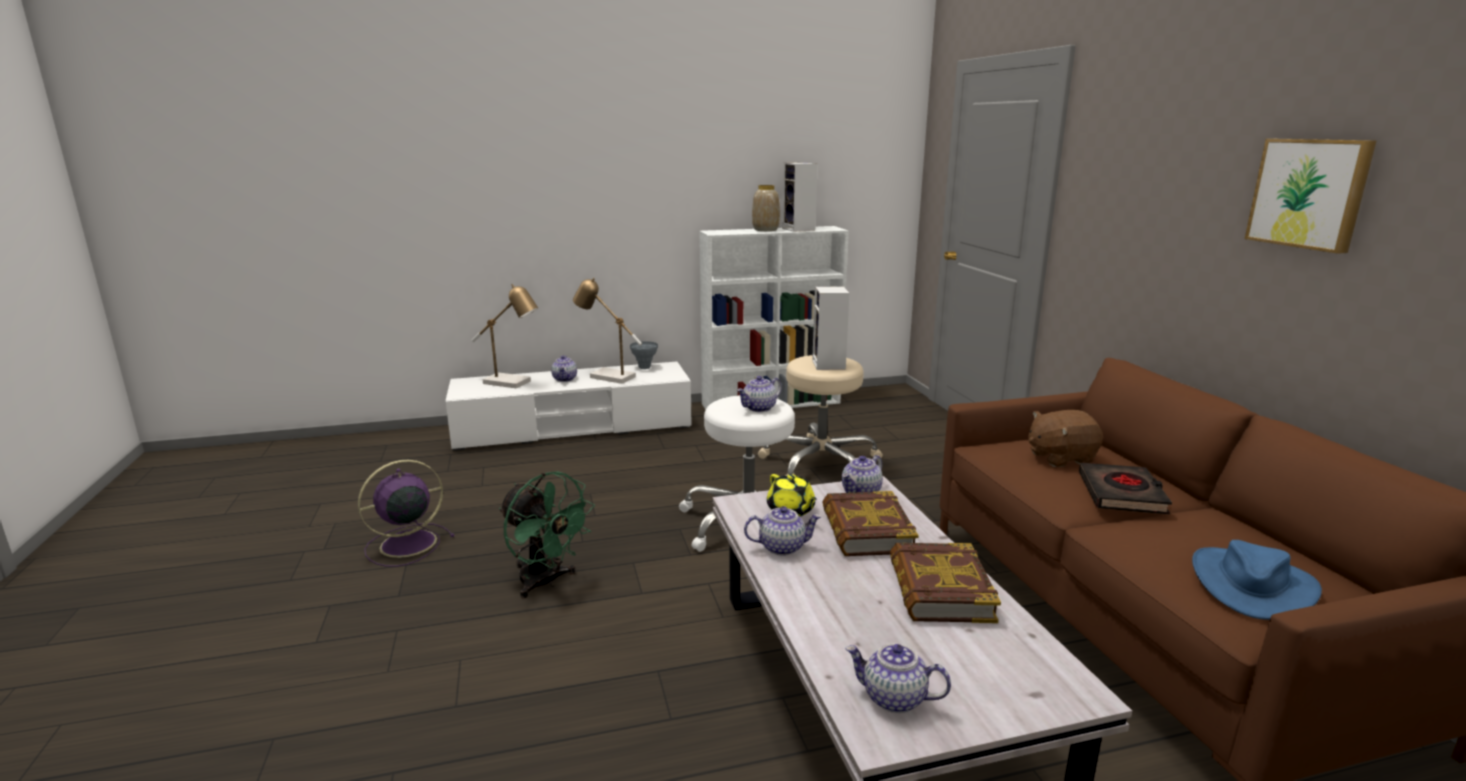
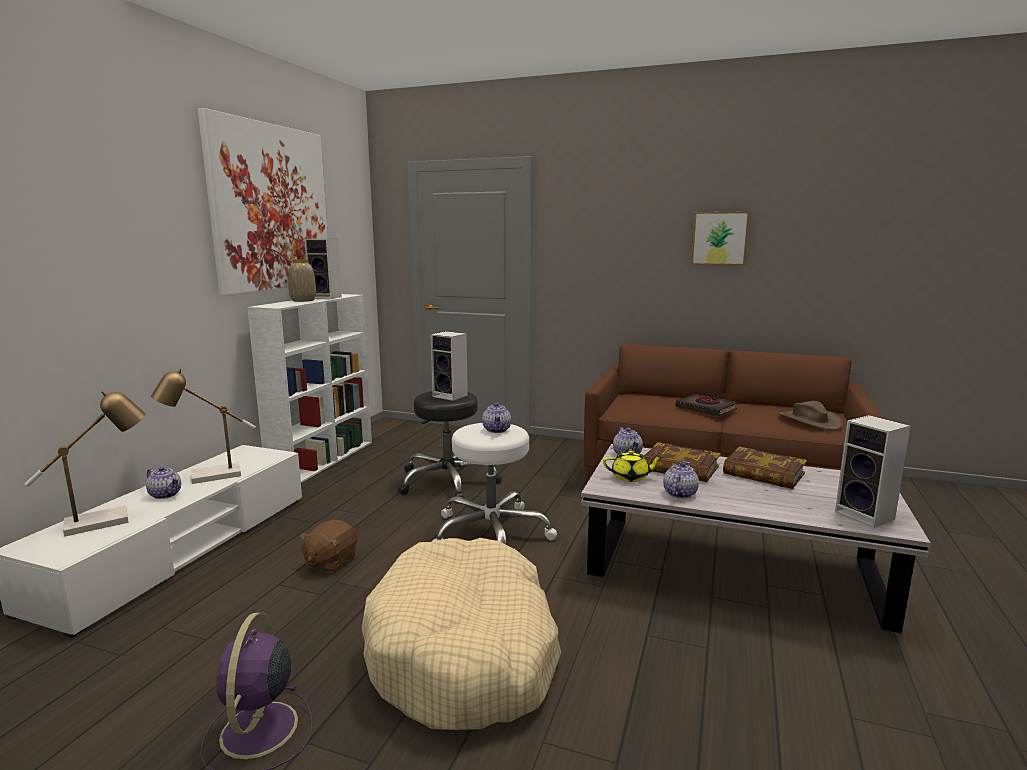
camera: 55 degrees left, 5 degrees down
(546, 582) = (464, 652): green fan -> beige dog bed
(644, 367) = (226, 458): grey vase -> none
(749, 129) = (270, 208): none -> picture
(820, 464) = (448, 481): beige stool -> black stool
(893, 698) = (867, 516): teapot -> speaker
(1060, 457) = (651, 404): brown plush toy -> brown plush toy (330, 562)
(1251, 584) = (809, 421): blue hat -> brown hat

